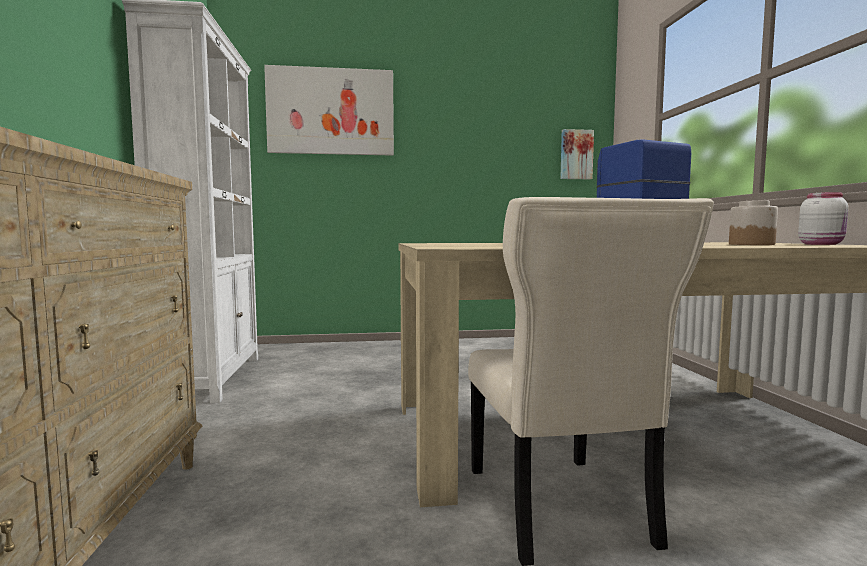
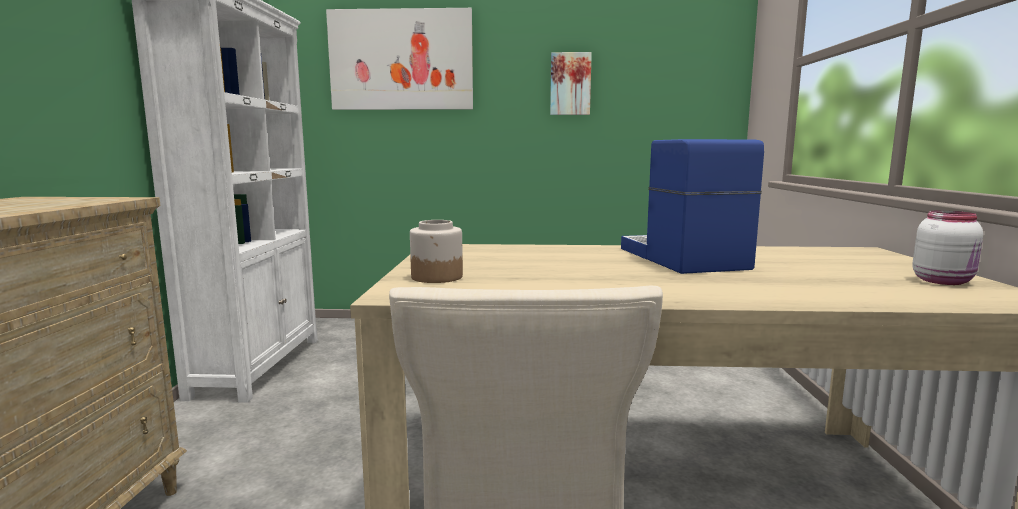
camera: 10 degrees right, 5 degrees up
(576, 154) = (700, 103): picture -> picture (570, 84)
(751, 244) = (836, 279): jar -> jar (437, 277)

